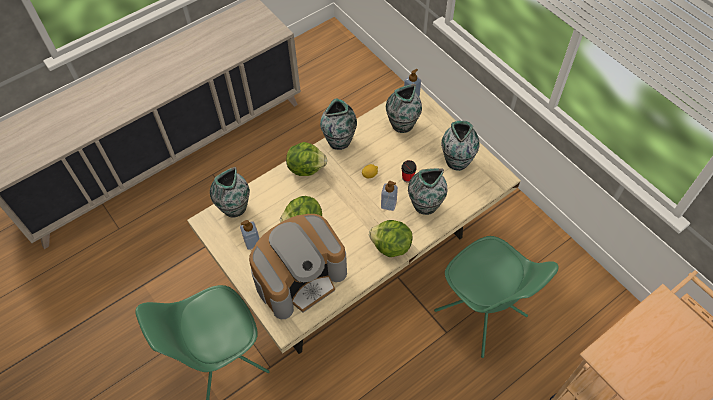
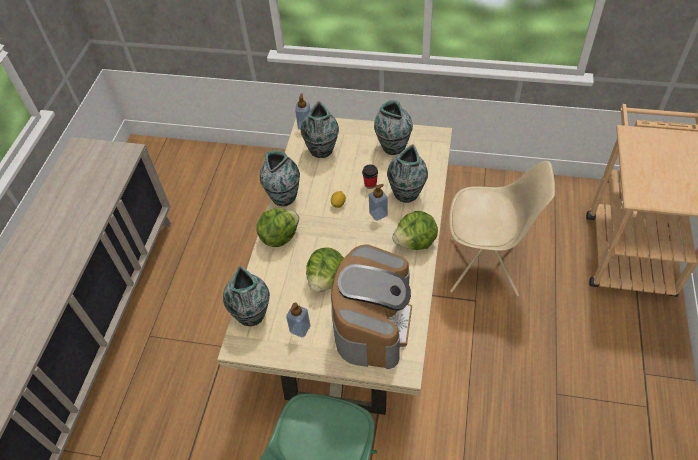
camera: 40 degrees left, 5 degrees down
(482, 315) = (485, 267): green chair -> beige chair

